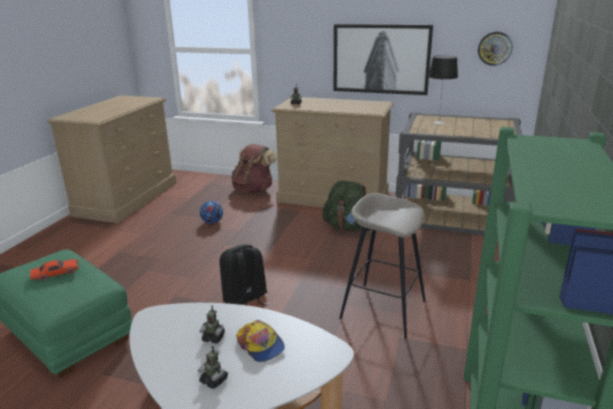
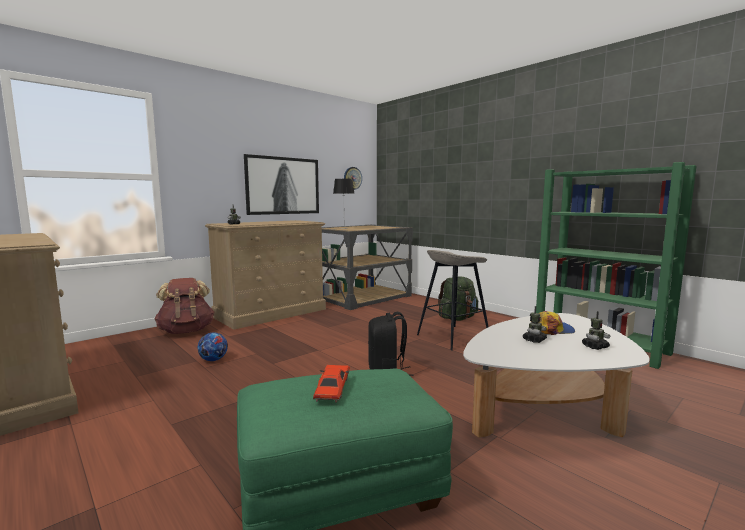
camera: 60 degrees left, 15 degrees down
(347, 227) = (328, 320): green backpack -> green backpack (457, 318)

